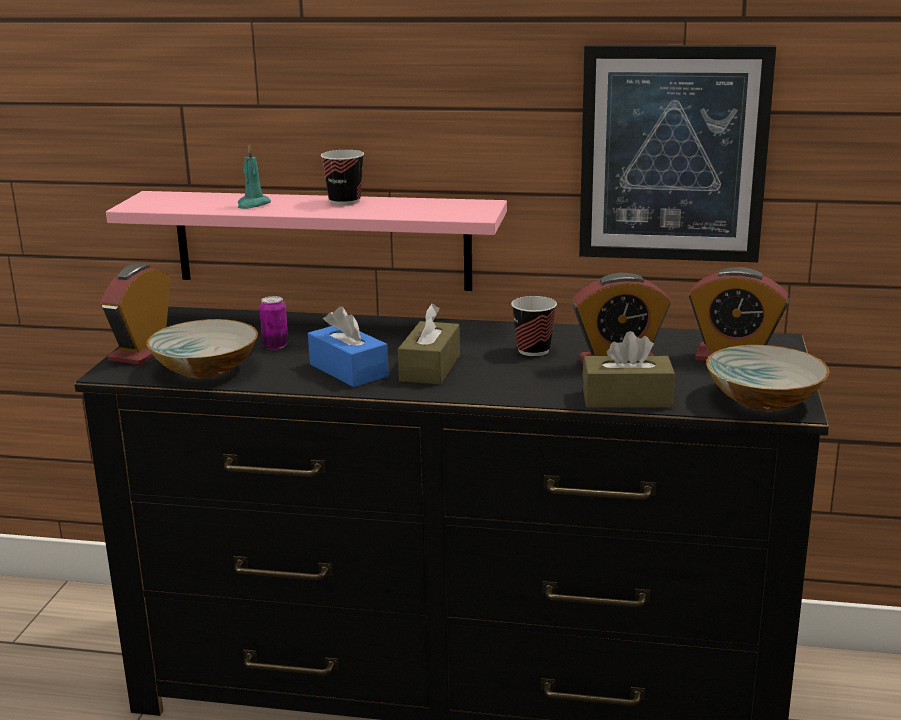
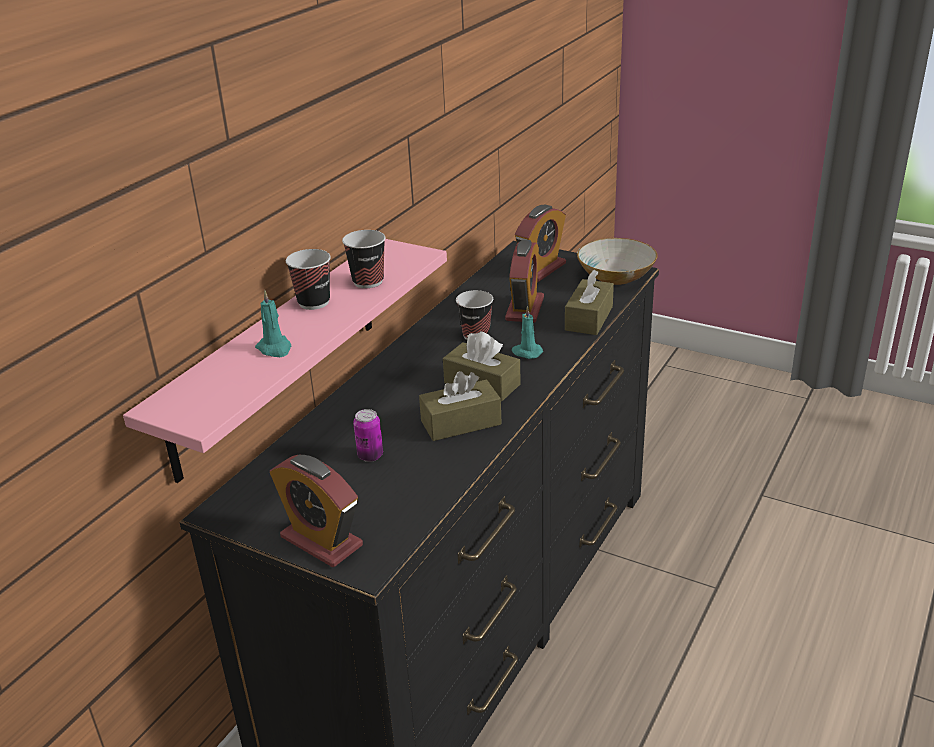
camera: 70 degrees left, 10 degrees up
(205, 369) = (402, 502): bowl -> none
(348, 370) = (461, 423): blue tissue box -> brown tissue box
(399, 209) = (368, 281): none -> cup
(514, 378) = (526, 352): none -> turquoise candle
(673, 154) = (449, 149): picture -> none

